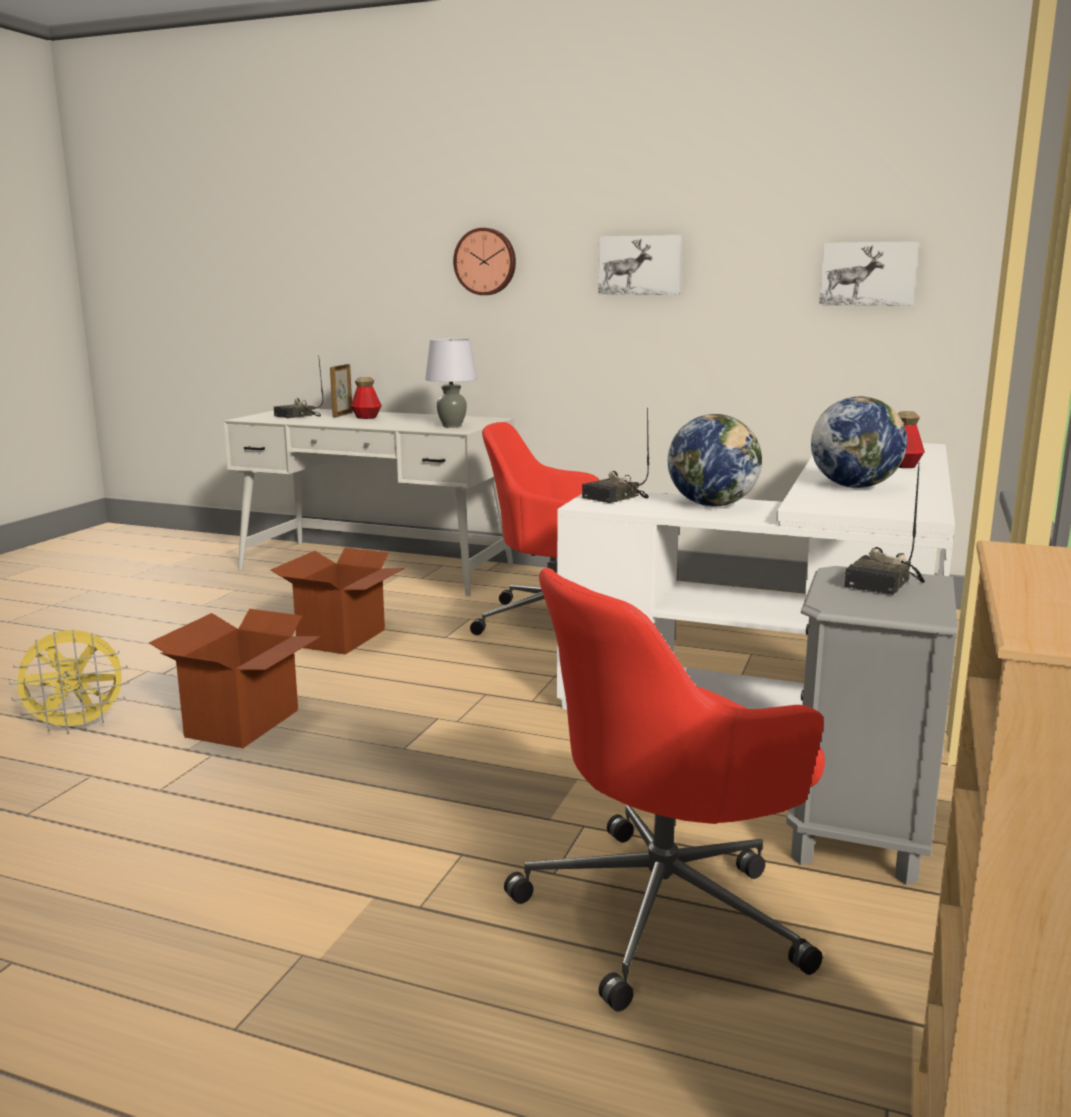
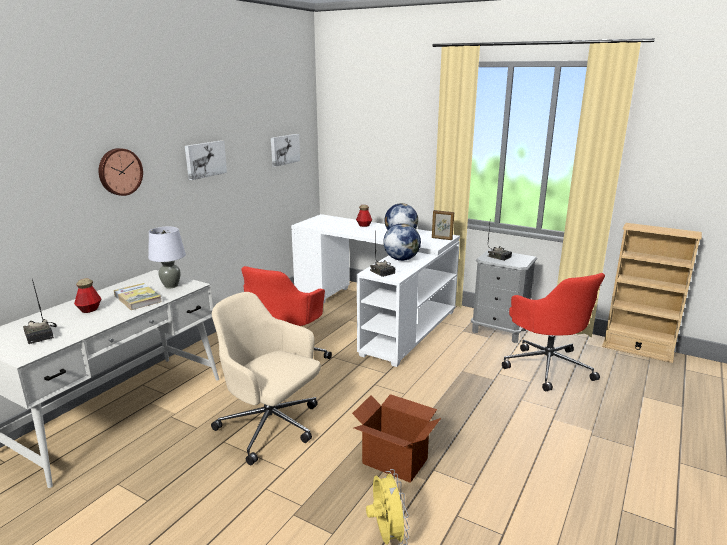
camera: 80 degrees left, 5 degrees up
(342, 415) = (59, 318): picture frame -> picture frame (442, 239)
(343, 638) = (271, 427): cardboard box -> beige office chair
(403, 423) = (138, 298): none -> book

